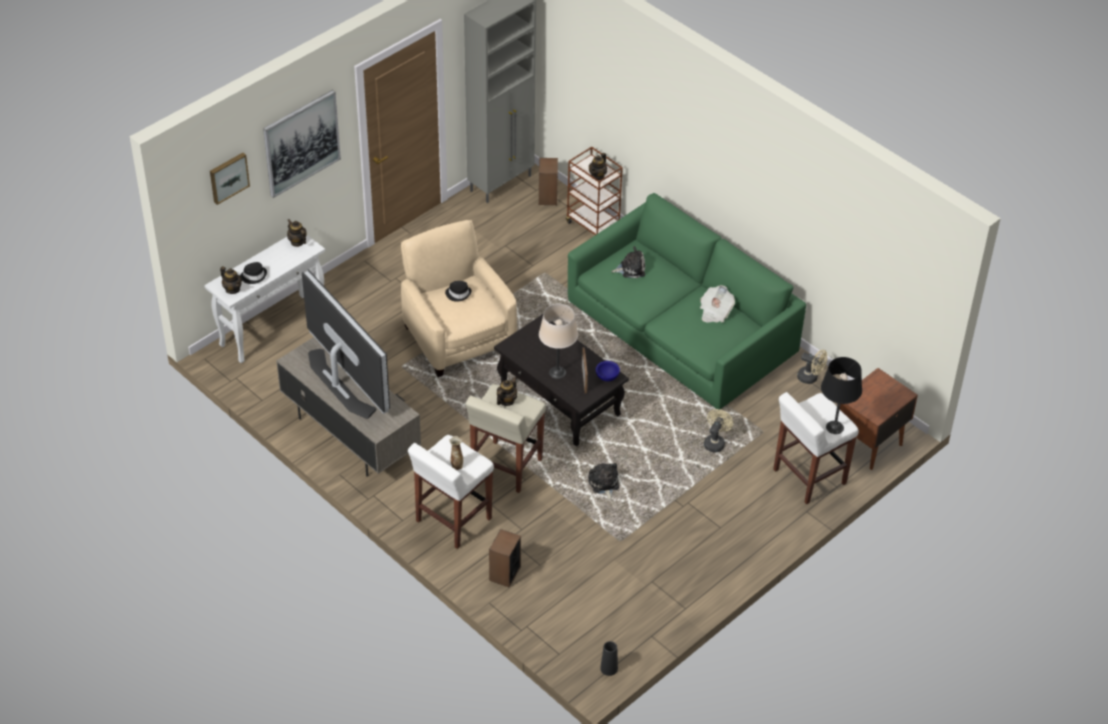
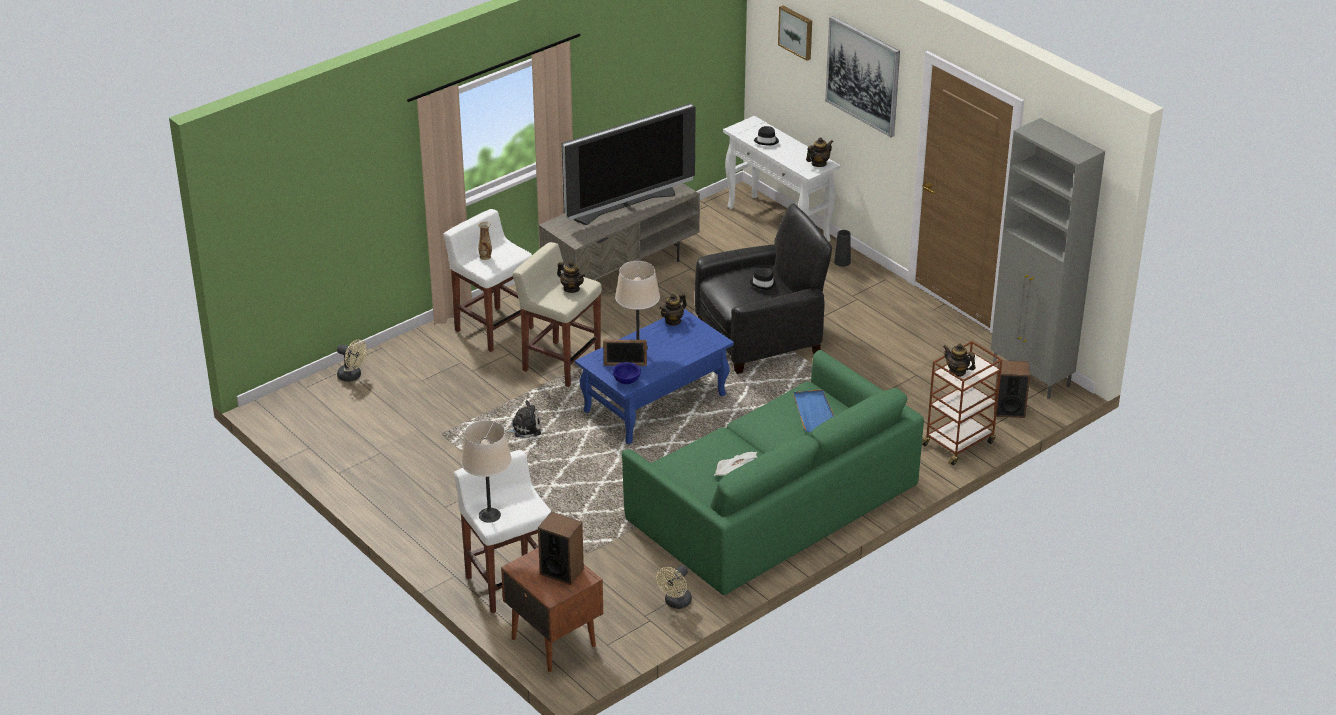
camera: 95 degrees right, 10 degrees down
(232, 289) = (747, 130): teapot -> teapot (673, 321)
(458, 337) = (761, 338): beige armchair -> black armchair
(504, 573) = (416, 358): speaker -> speaker (561, 571)
(560, 401) = (654, 404): black coffee table -> blue coffee table
(609, 668) = (277, 417): black vase -> black vase (842, 262)
(631, 269) = (814, 413): plush toy -> blue tray
(715, 442) = (576, 514): beige fan -> beige fan (352, 376)
(834, 427) = (489, 515): black table lamp -> beige table lamp

